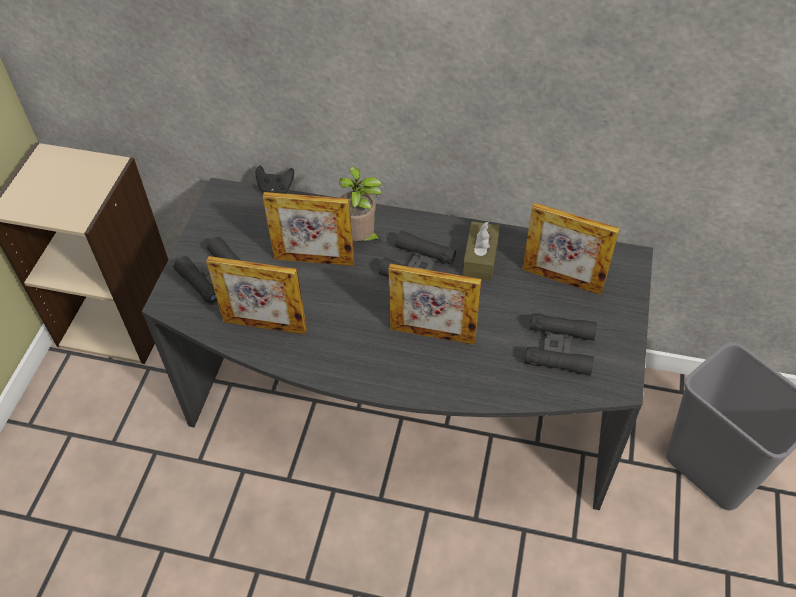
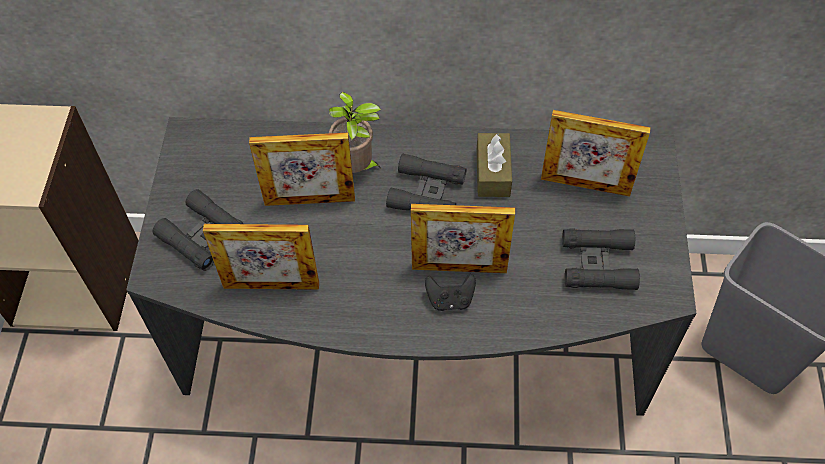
camera: 10 degrees left, 5 degrees up
(275, 189) = (247, 121): black game controller -> black game controller (450, 300)

